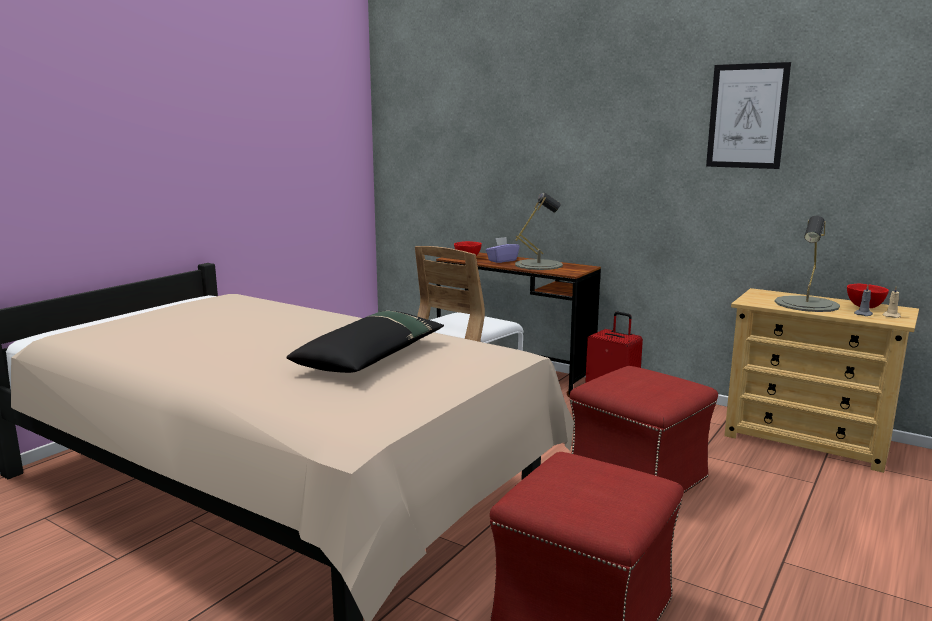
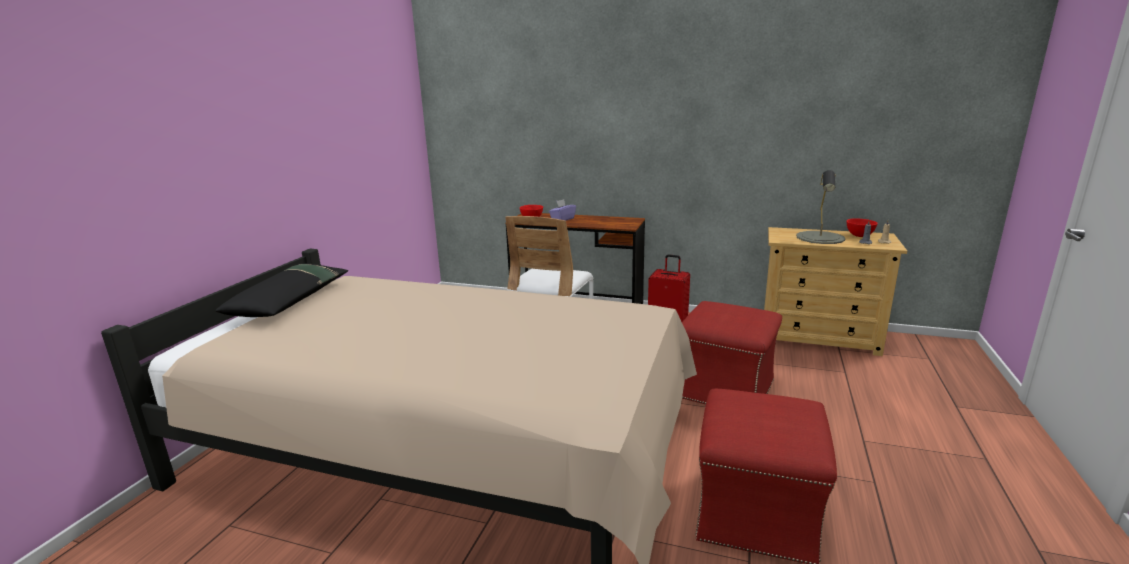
camera: 15 degrees left, 5 degrees up
(372, 357) = (538, 329): black pillow -> black pillow (290, 301)
(538, 265) = (595, 221): grey table lamp -> none
(747, 116) = (763, 92): picture -> none

